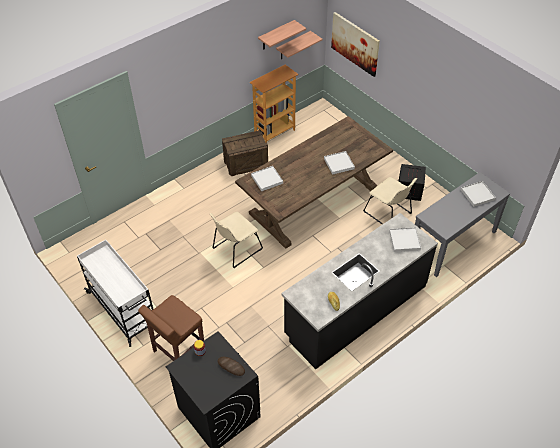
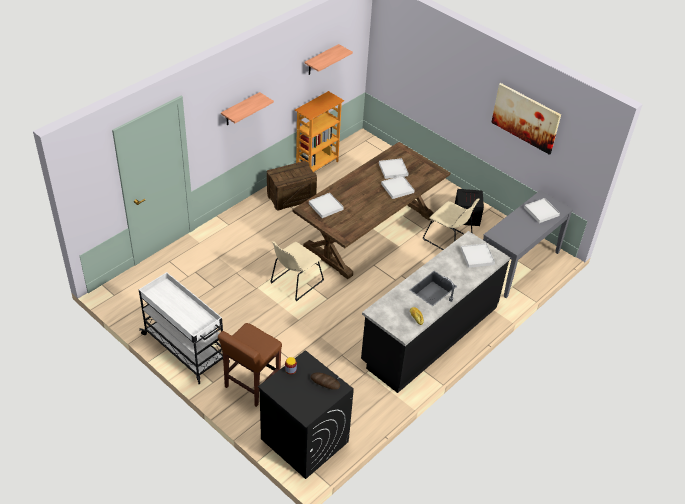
camera: 10 degrees left, 5 degrees down
(293, 46) = (336, 71): shelf -> shelf (240, 109)
(338, 144) = (393, 170): none -> white tray
(355, 43) = (401, 67): picture -> picture (525, 118)

